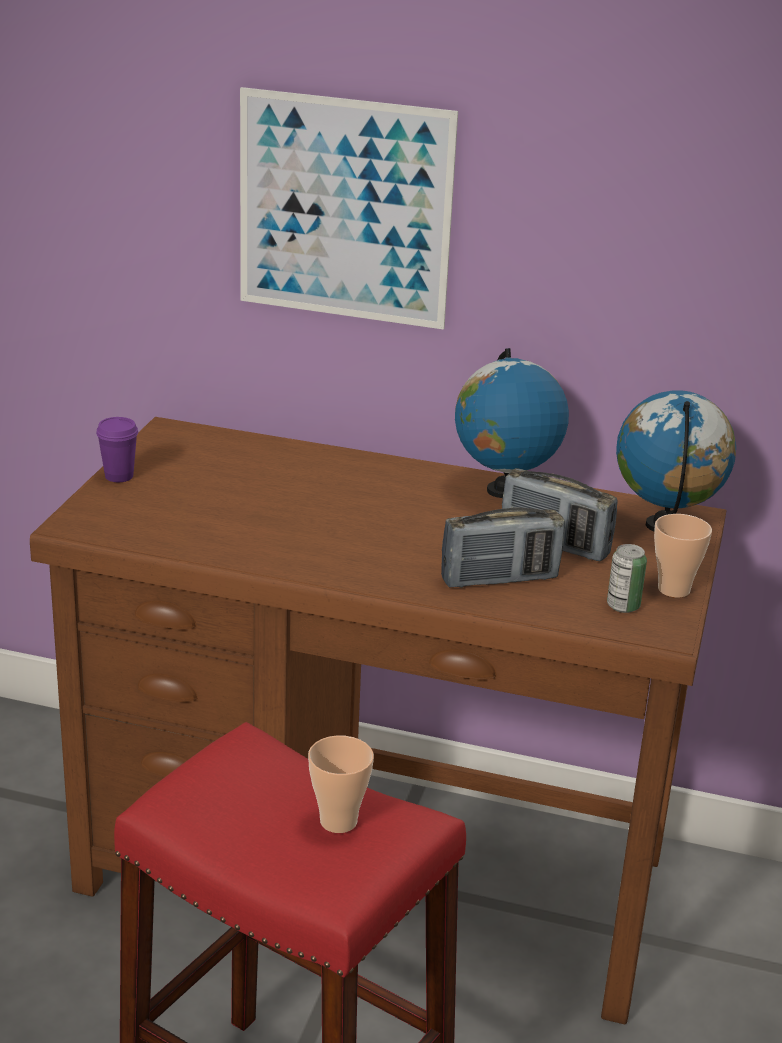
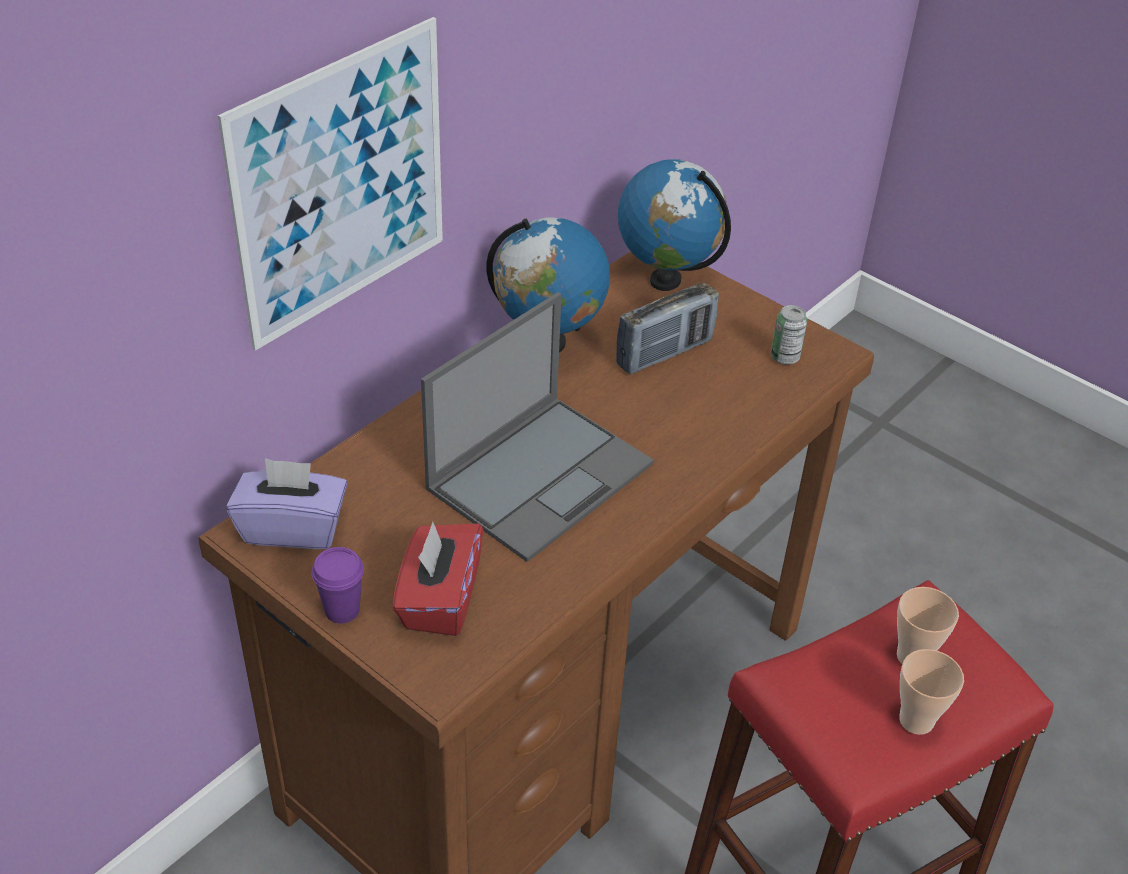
camera: 65 degrees left, 15 degrees up
(156, 508) = (439, 600): none -> red tissue box
(188, 442) = (293, 528): none -> purple tissue box
(332, 519) = (541, 474): none -> laptop
(499, 579) = (709, 408): radio -> none
(673, 589) = (771, 320): cup -> cup (916, 720)

